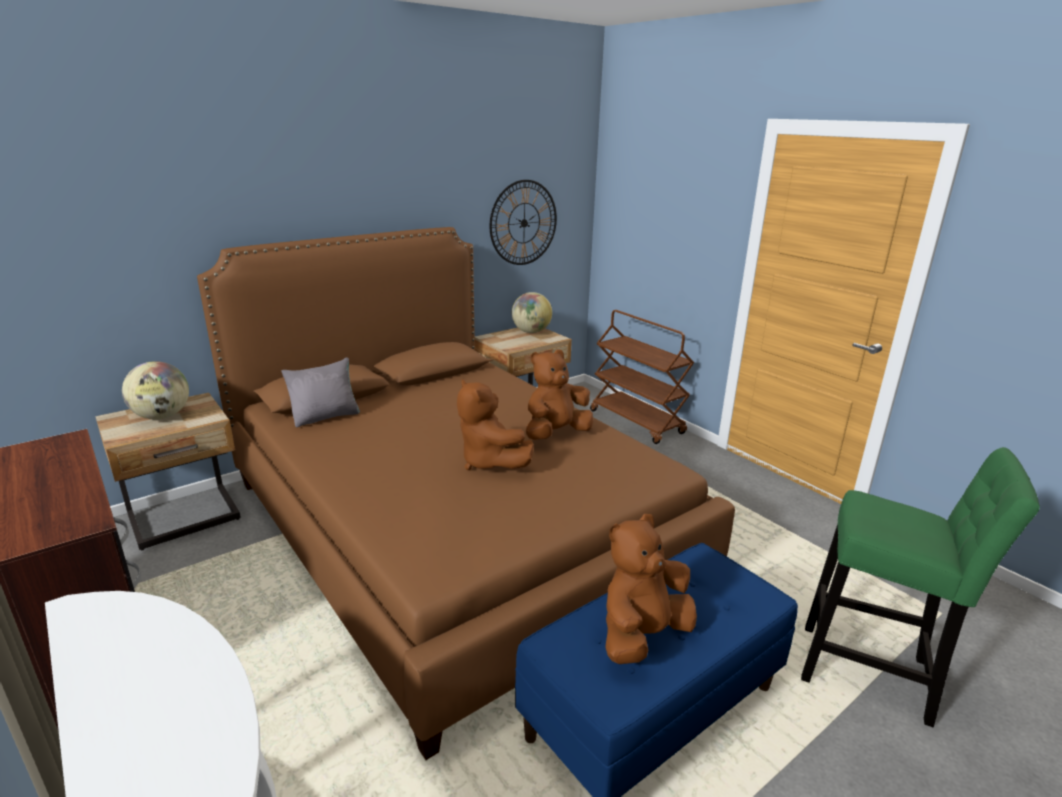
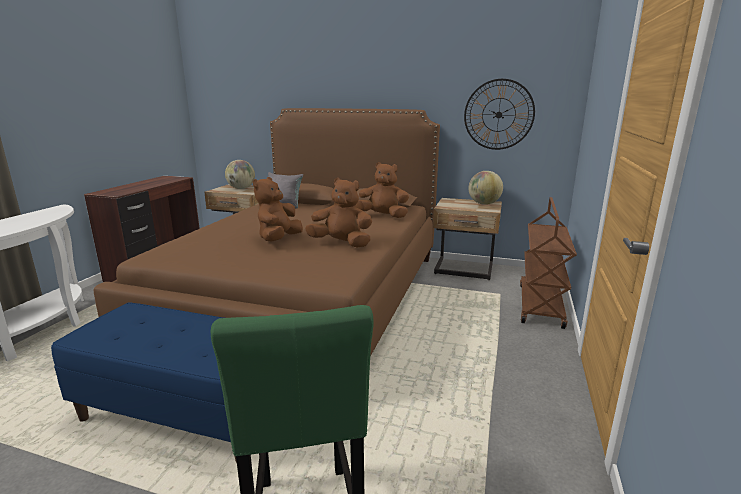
camera: 55 degrees right, 5 degrees down
(642, 635) = (150, 331): brown plush toy -> brown plush toy (383, 216)

